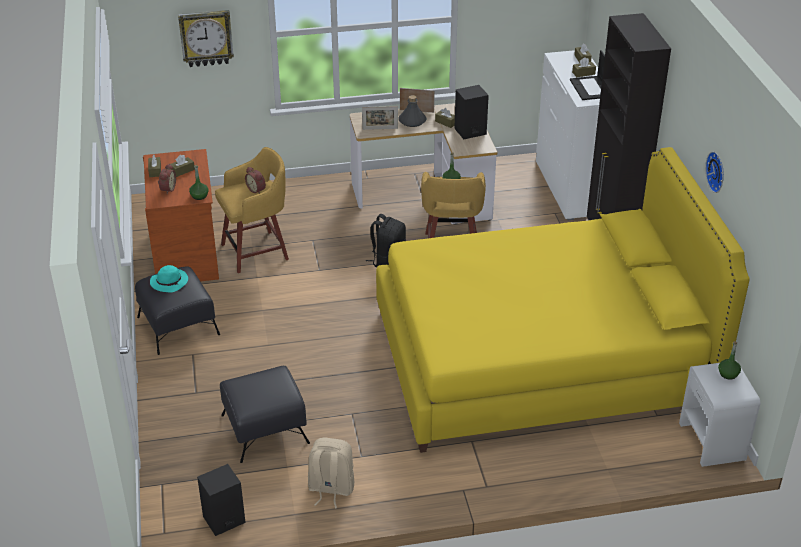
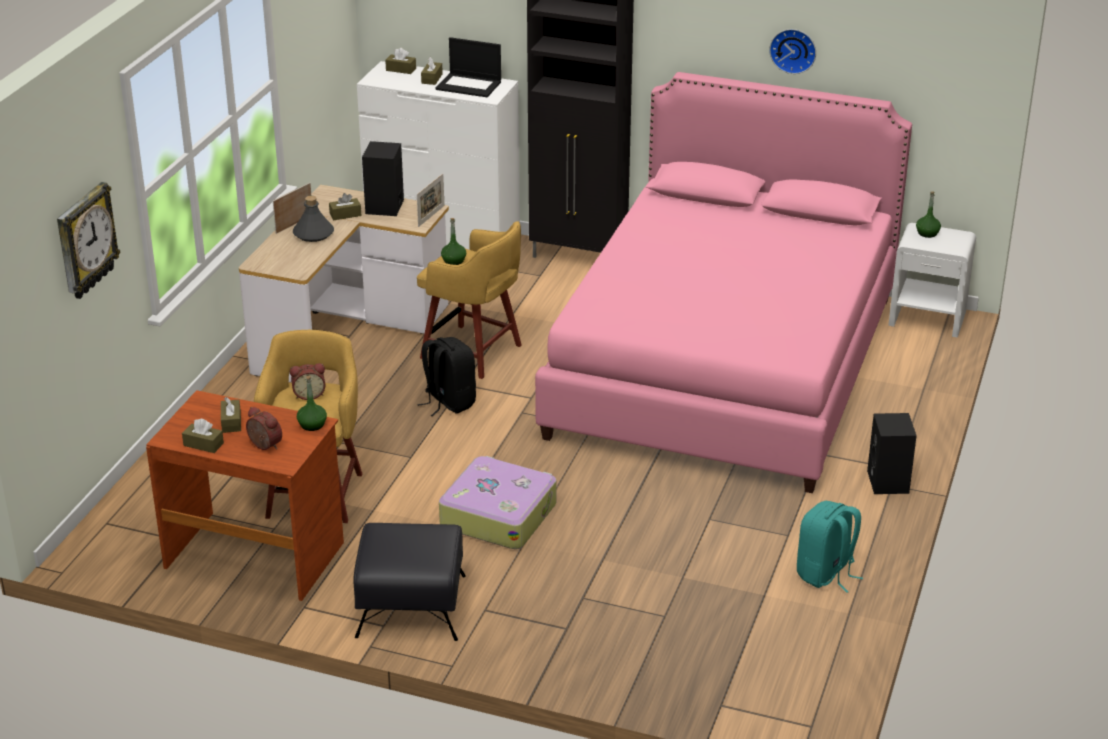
camera: 60 degrees left, 5 degrees down
(170, 282) = (396, 543): turquoise hat -> none
(223, 520) = (822, 671): black speaker -> black speaker (889, 482)
(264, 429) = (683, 592): black ottoman -> none
(288, 324) = (498, 515): none -> suitcase
(330, 489) = (826, 574): beige backpack -> turquoise backpack
(380, 129) = (303, 259): picture frame -> picture frame (431, 216)
(540, 359) = (724, 365): yellow bed -> pink bed

